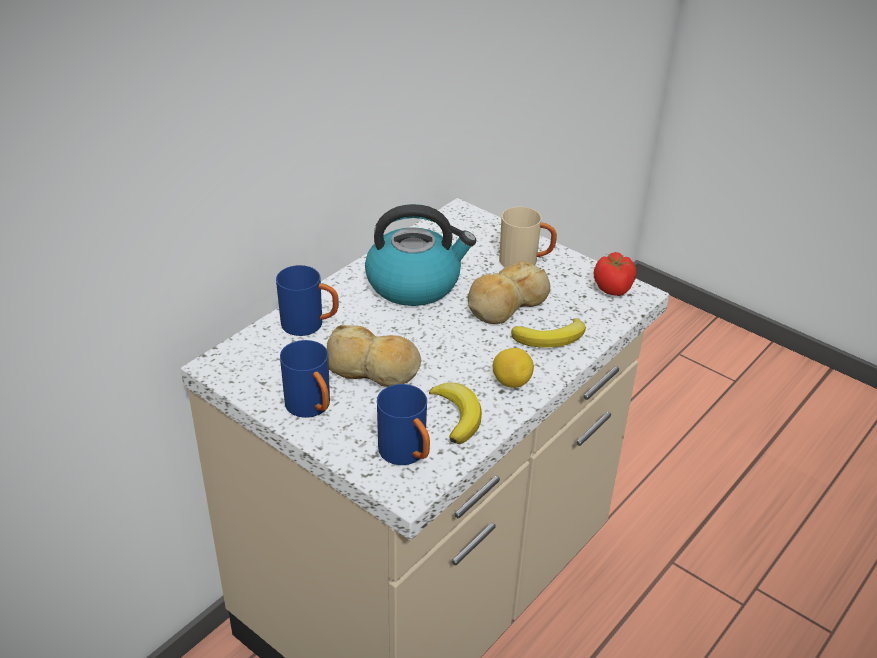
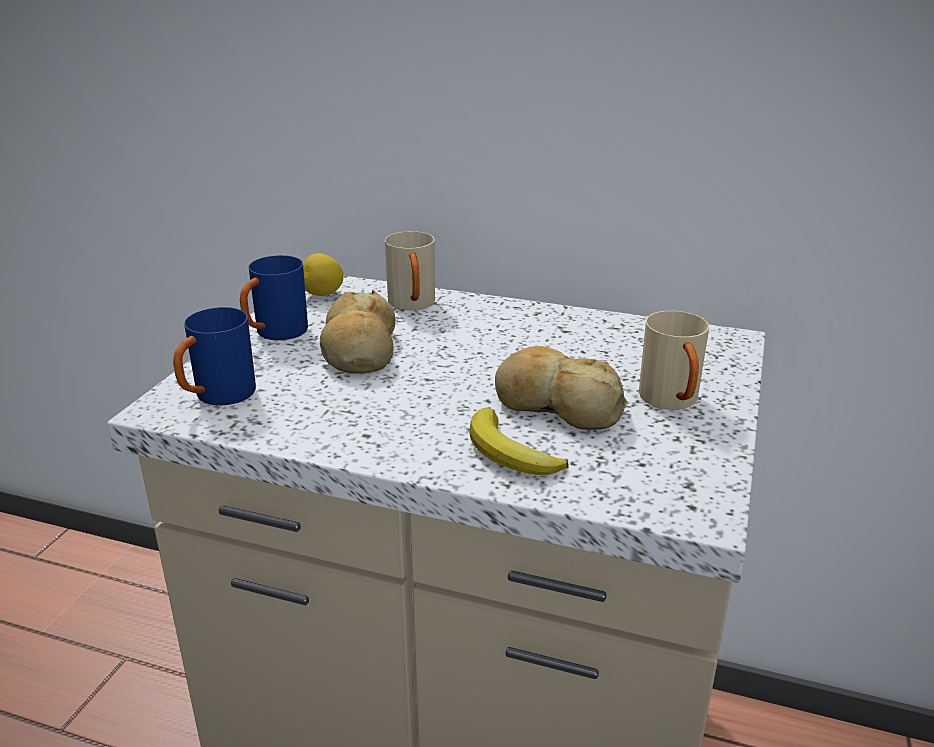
camera: 70 degrees right, 10 degrees down
(310, 325) = (413, 305): blue mug -> beige mug
(415, 283) = (541, 341): kettle -> none
(457, 415) = (302, 414): banana -> none
(511, 382) = (389, 438): lemon -> lemon (323, 294)
(613, 289) = (689, 487): tomato -> none

